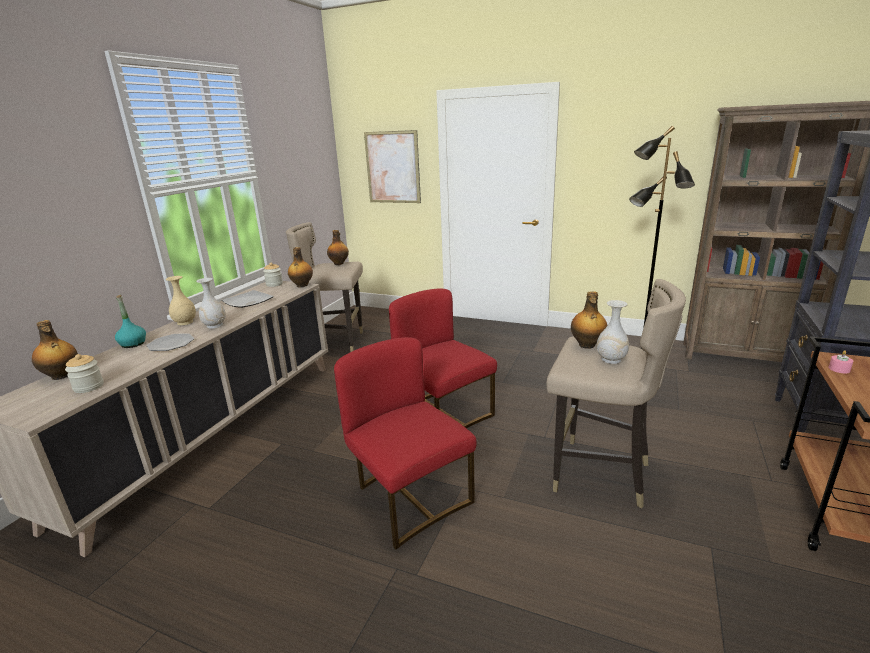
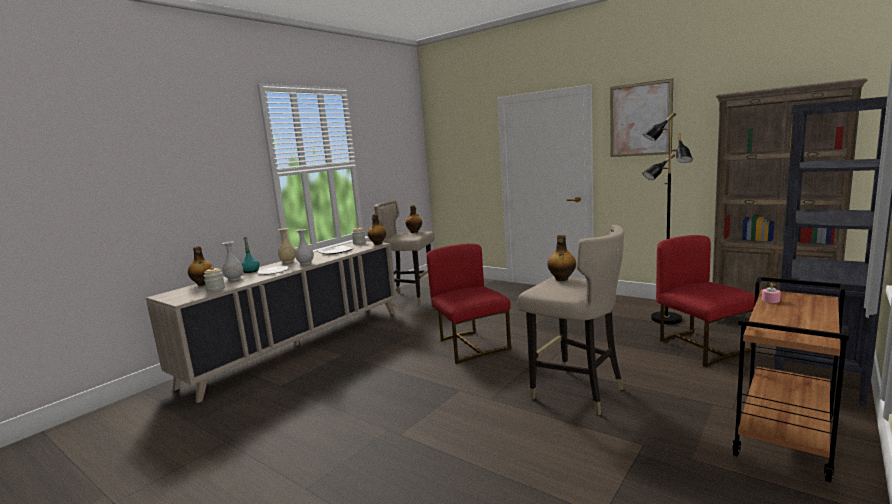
camera: 15 degrees right, 10 degrees down
(392, 167) = (465, 159): picture -> picture (640, 119)
(409, 497) = (418, 392): red chair -> red chair (701, 346)
(611, 359) = (571, 287): white vase -> white vase (234, 279)

